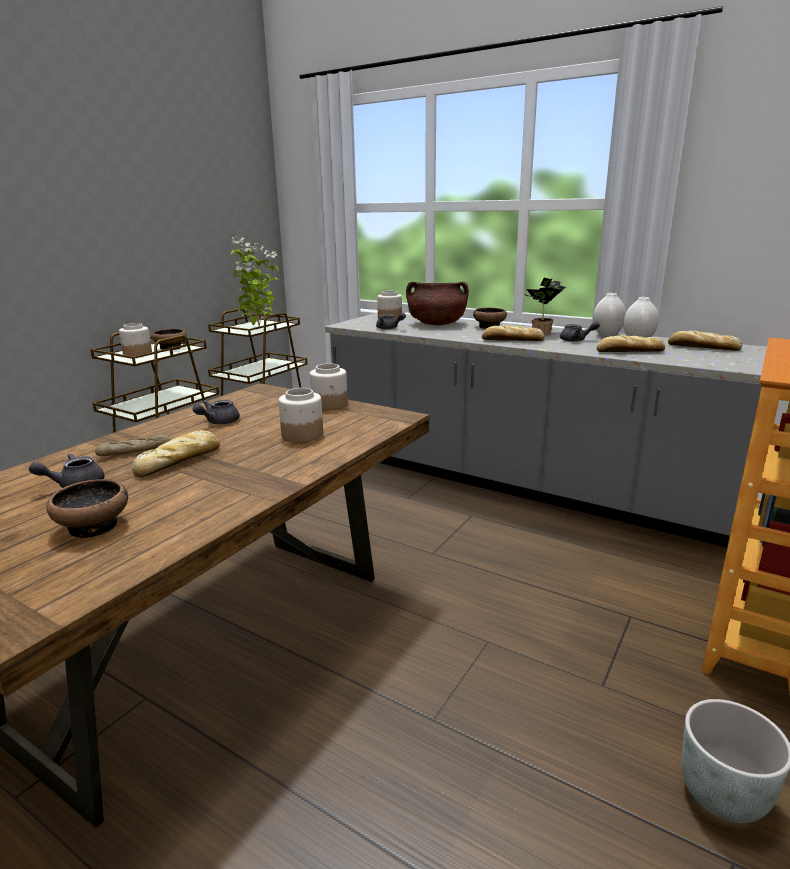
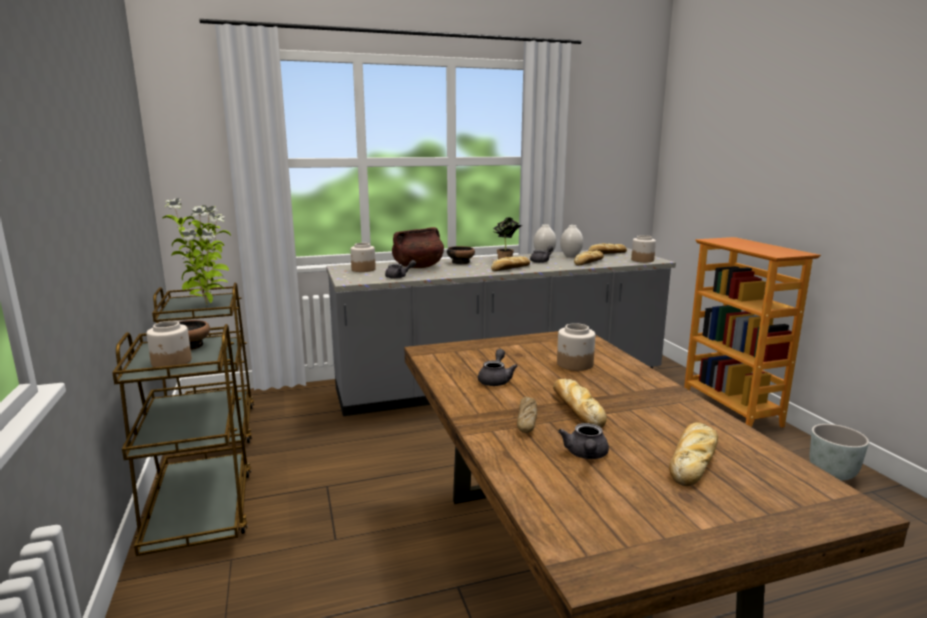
camera: 50 degrees left, 5 degrees down
(94, 526) = (693, 460): bowl -> bread
(218, 422) = (496, 380): grey teapot -> grey teapot turned 150 degrees counterclockwise
(330, 404) = (515, 342): jar -> jar (642, 260)

